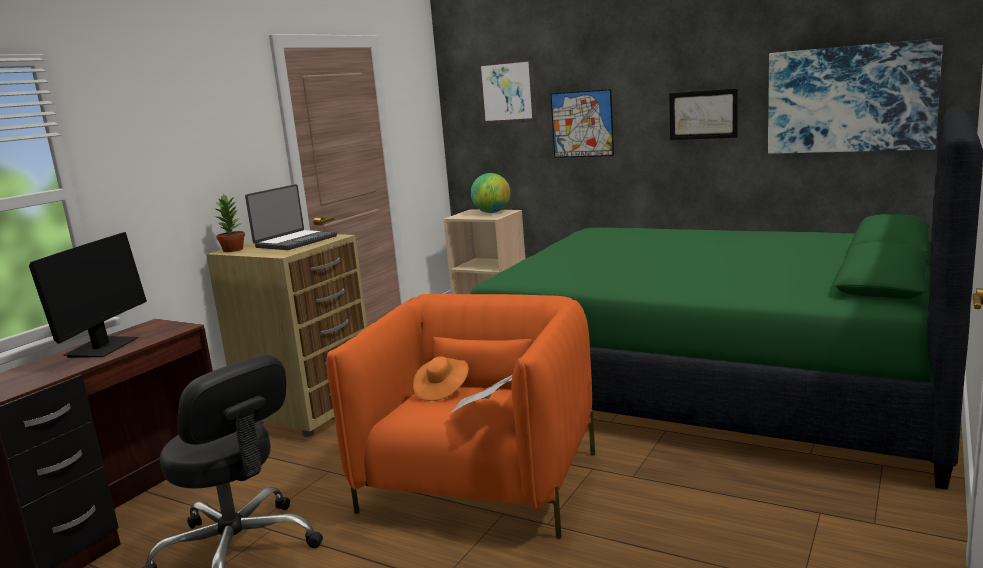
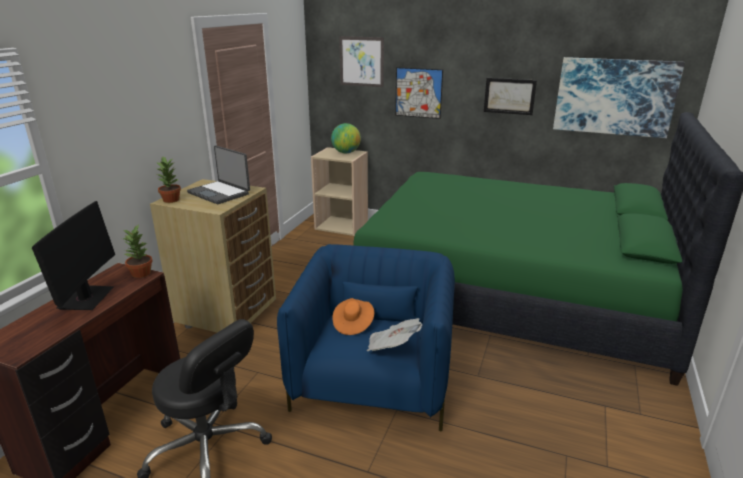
camera: 10 degrees left, 10 degrees up
(177, 326) = (142, 273): none -> potted plant
(295, 241) = (220, 193): laptop -> laptop turned 105 degrees clockwise
(481, 482) = (374, 382): orange armchair -> blue armchair

